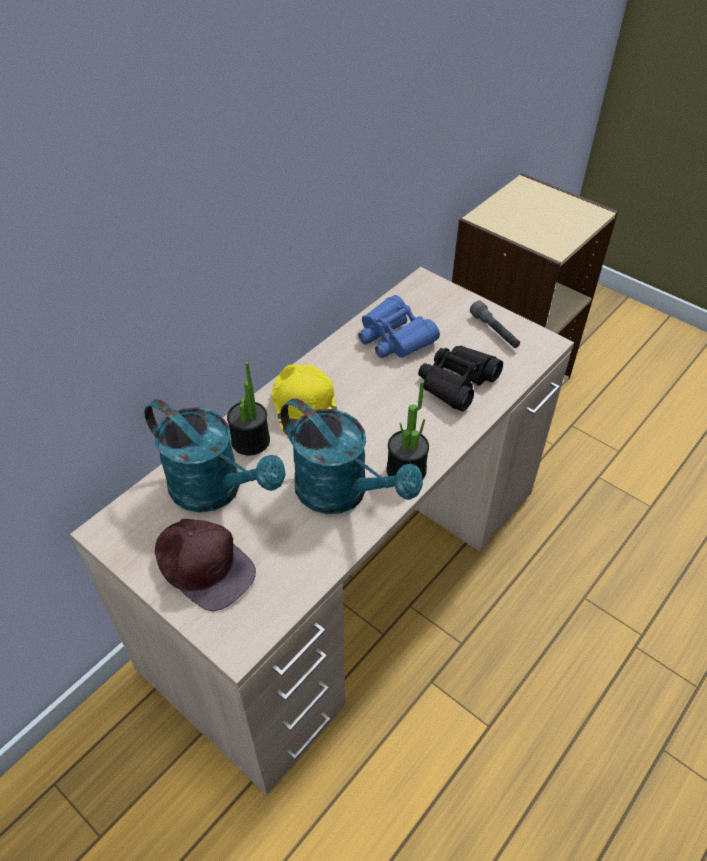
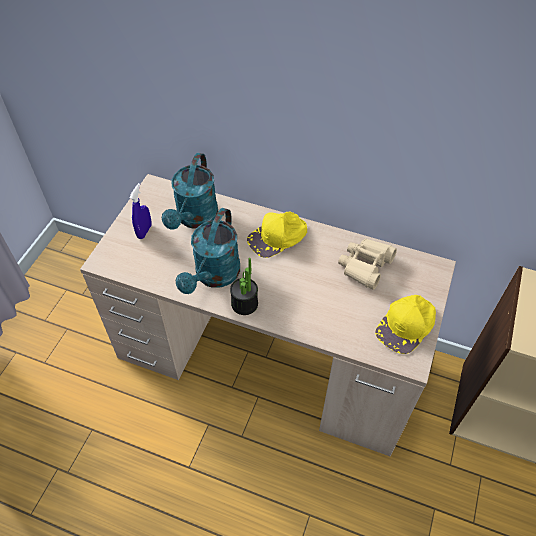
camera: 70 degrees right, 5 degrees up
(204, 564) = (144, 231): brown cap -> blue spray bottle
(250, 441) = (237, 221): potted plant -> none
(394, 337) = (365, 266): blue binoculars -> beige binoculars
(456, 382) = (338, 313): black binoculars -> none
(494, 331) = (406, 325): grey flashlight -> yellow cap

